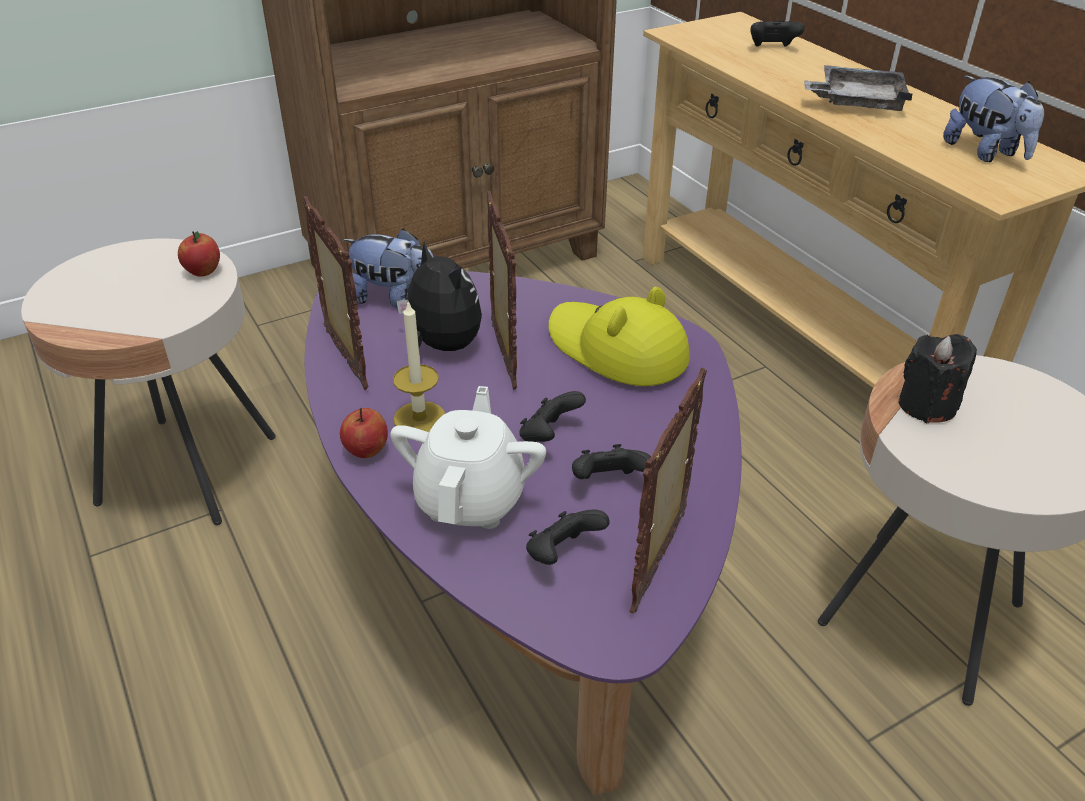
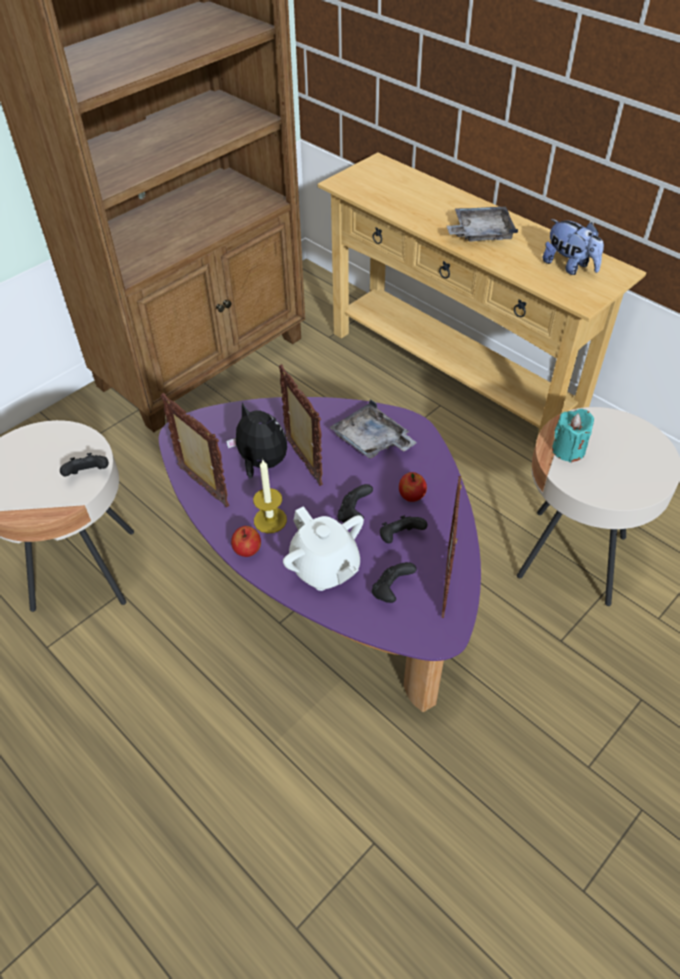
camera: 15 degrees left, 10 degrees up
(203, 272) = (83, 445): apple -> apple (411, 496)
(394, 298) = (213, 432): plush toy -> none
(471, 499) = (325, 568): white teapot -> white teapot turned 150 degrees clockwise
(616, 349) = (371, 441): yellow hat -> grey tray
(772, 49) = (411, 189): black game controller -> black game controller (88, 475)
(927, 405) = (568, 450): black candle -> turquoise candle

